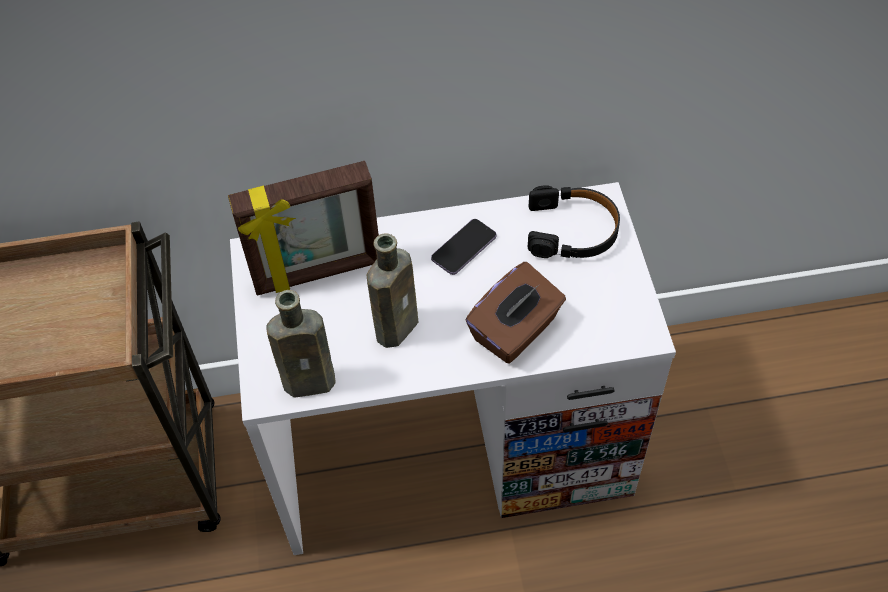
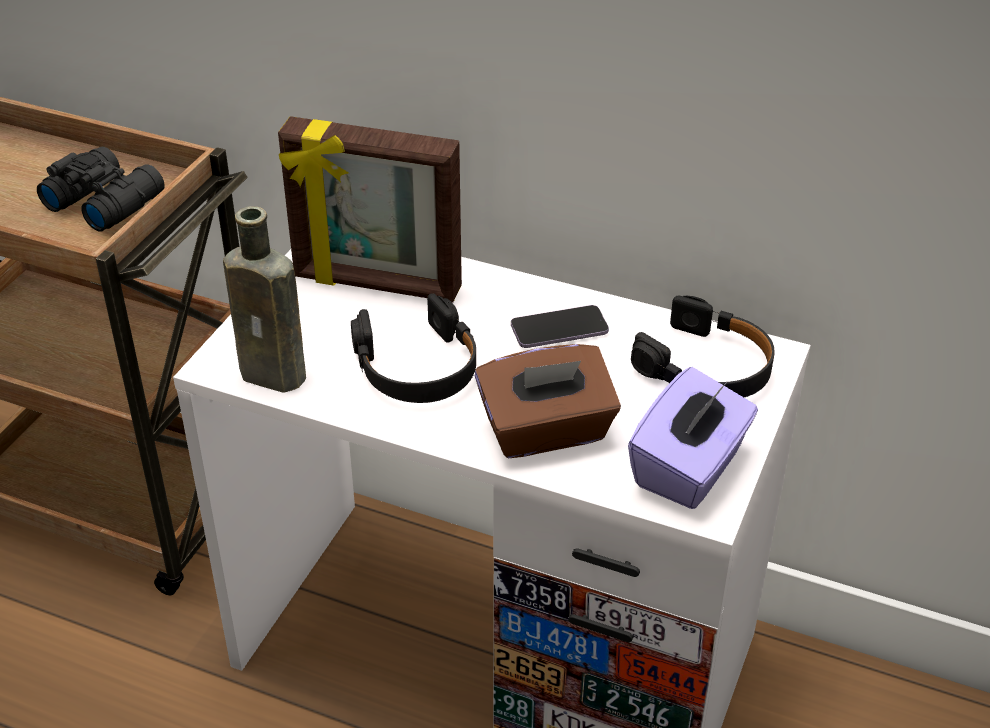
camera: 30 degrees right, 15 degrees down
(73, 306) = (104, 201): none -> black binoculars
(398, 325) = (417, 367): brown bottle -> black headphones
(616, 311) = (689, 468): none -> purple tissue box

